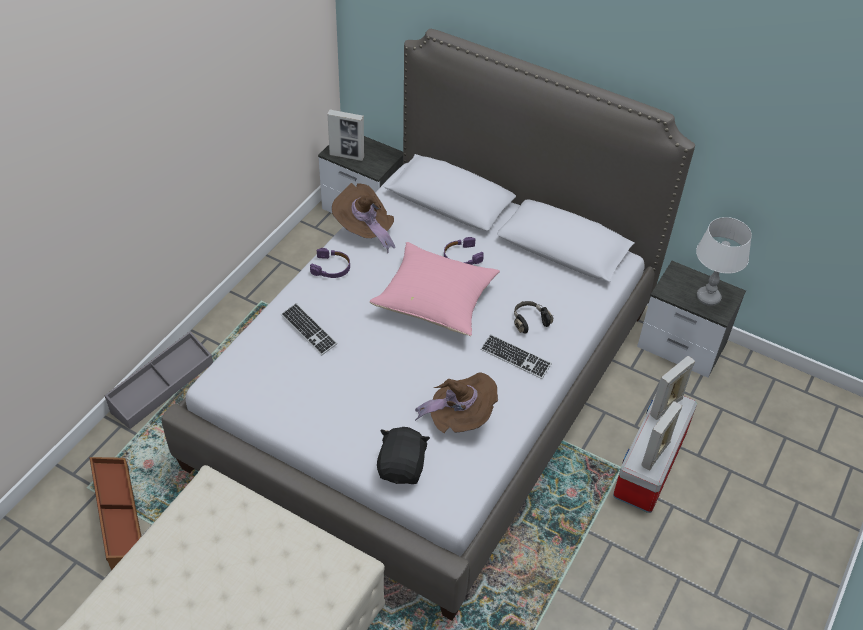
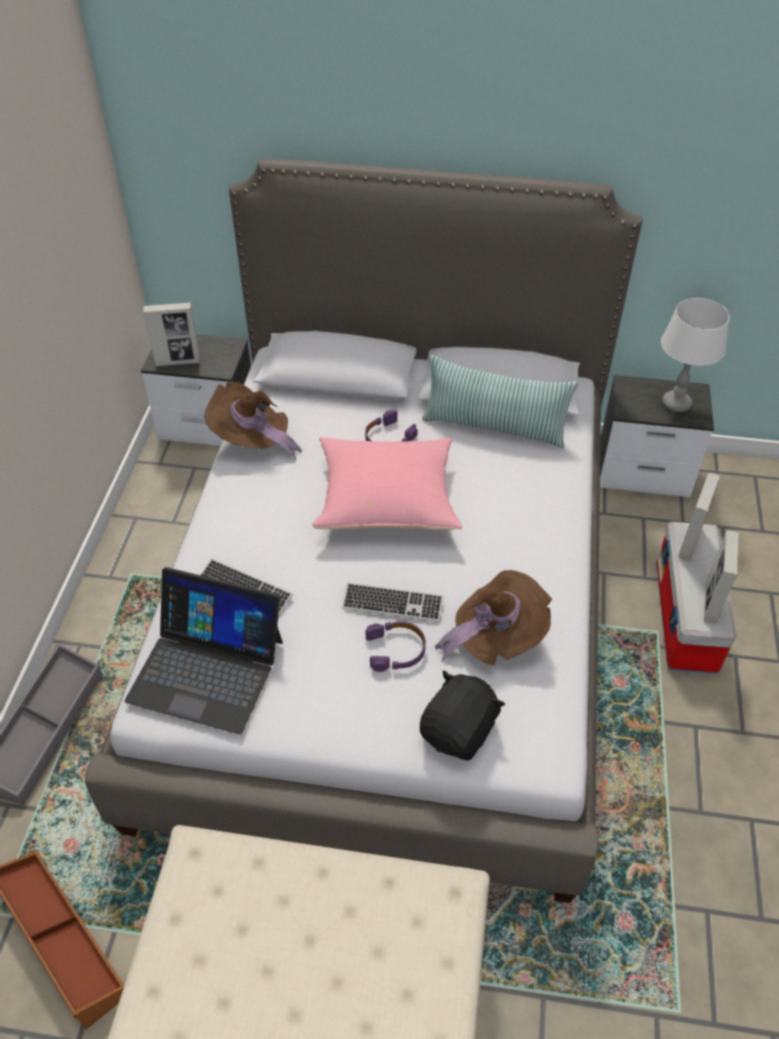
camera: 20 degrees left, 0 degrees up
(260, 373) = (207, 669): none -> laptop
(331, 268) = (233, 500): purple headphones -> purple headphones (396, 650)
(402, 467) = (459, 731): black plush toy -> black plush toy turned 45 degrees clockwise
(515, 357) = (519, 539): keyboard -> keyboard (392, 604)
(529, 321) = (511, 490): black headphones -> none
(544, 272) = (494, 427): none -> pillow

